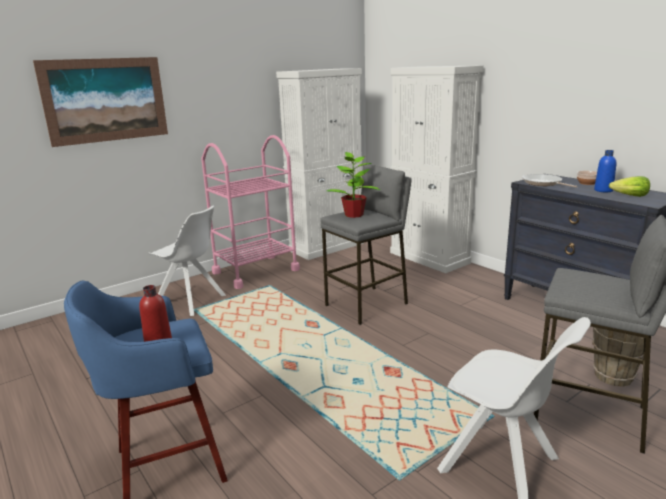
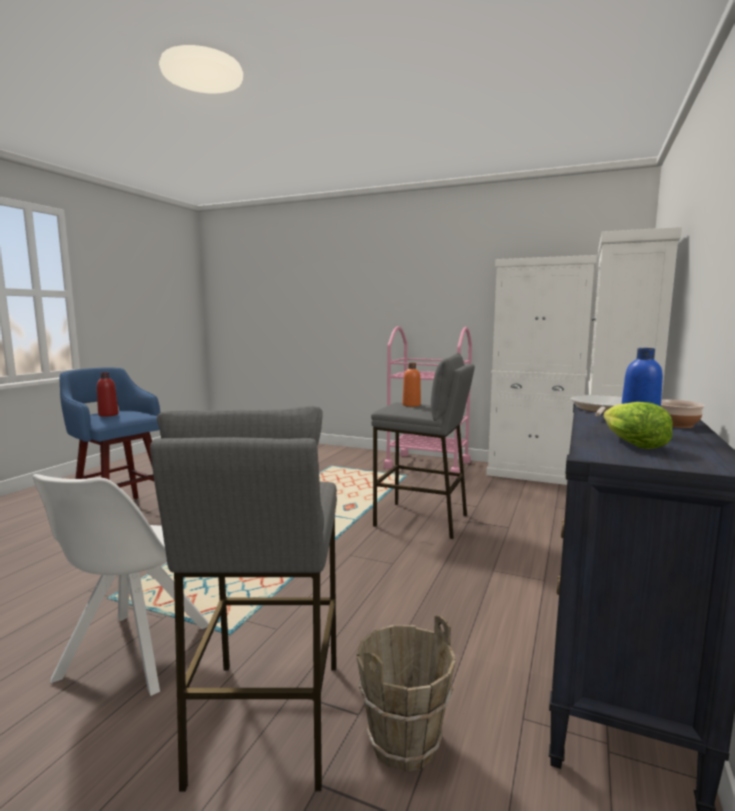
camera: 60 degrees right, 10 degrees down
(105, 100) = (341, 285): picture -> none
(191, 301) = (344, 462): white chair -> none
(354, 215) = (411, 405): potted plant -> orange bottle

